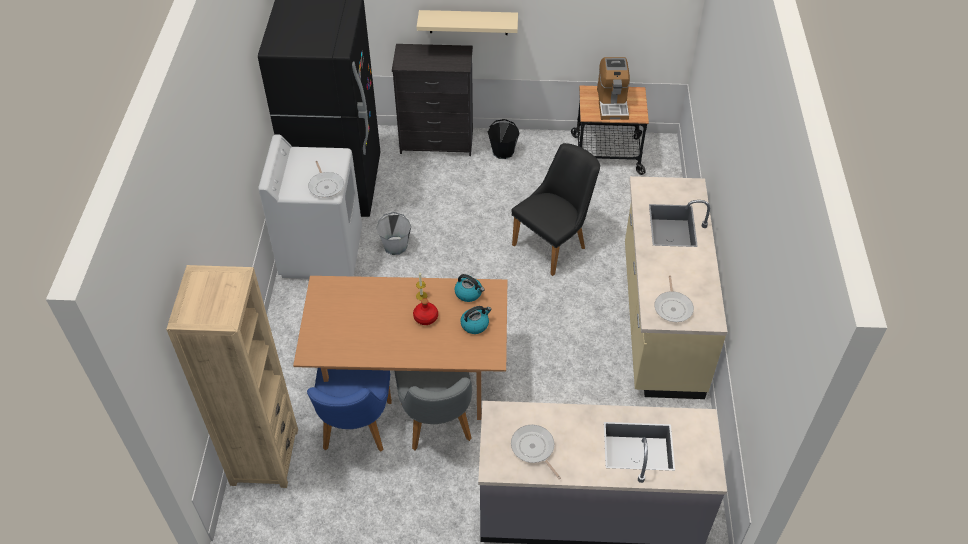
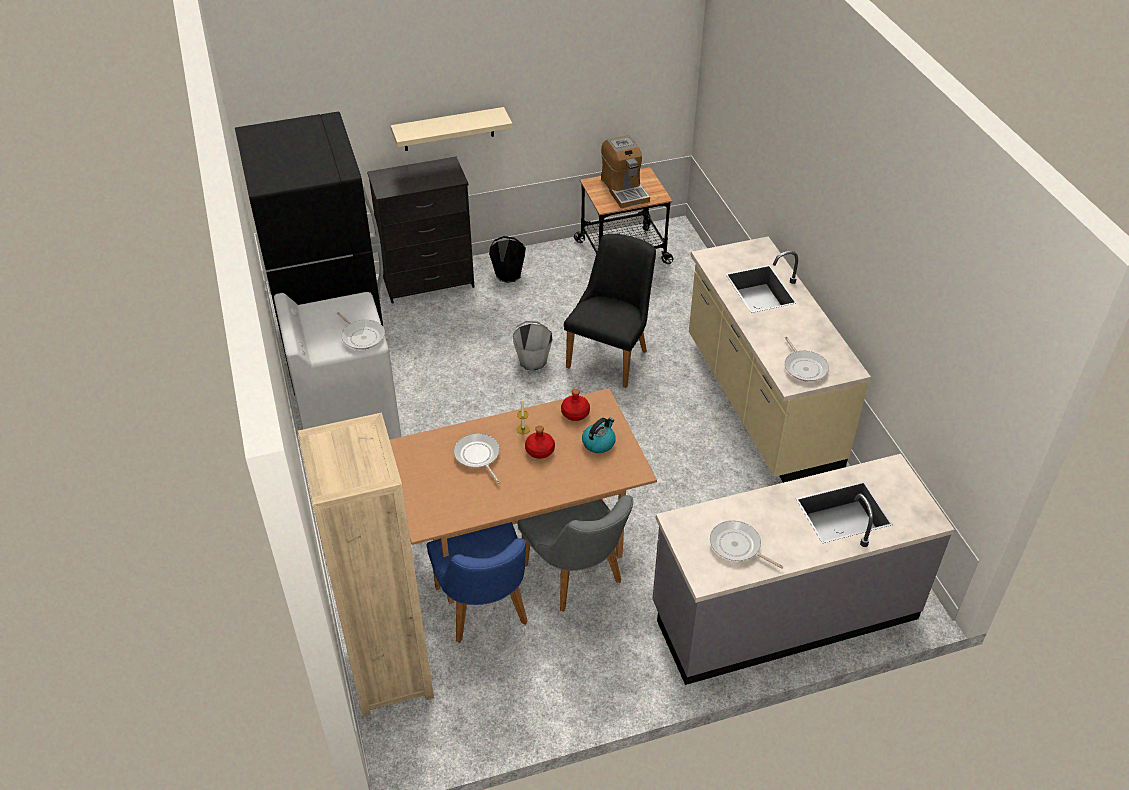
camera: 20 degrees left, 5 degrees down
(376, 309) = (478, 456): none -> frying pan
(395, 246) = (434, 401): grey bucket -> grey bucket (533, 361)
(469, 293) = (575, 413): kettle -> red bottle

